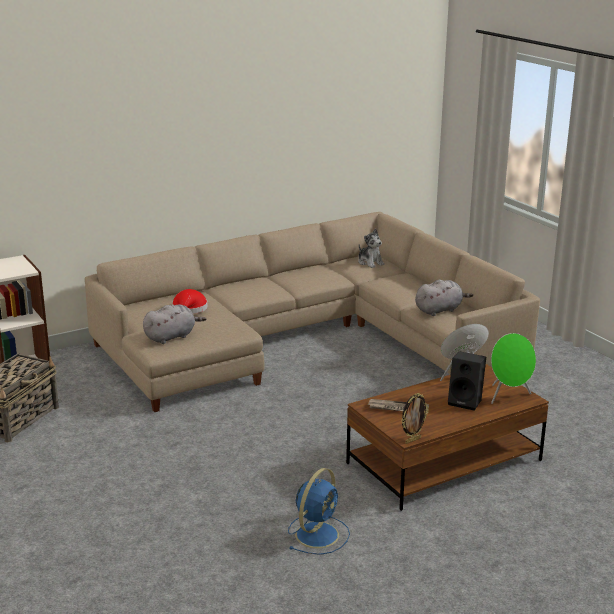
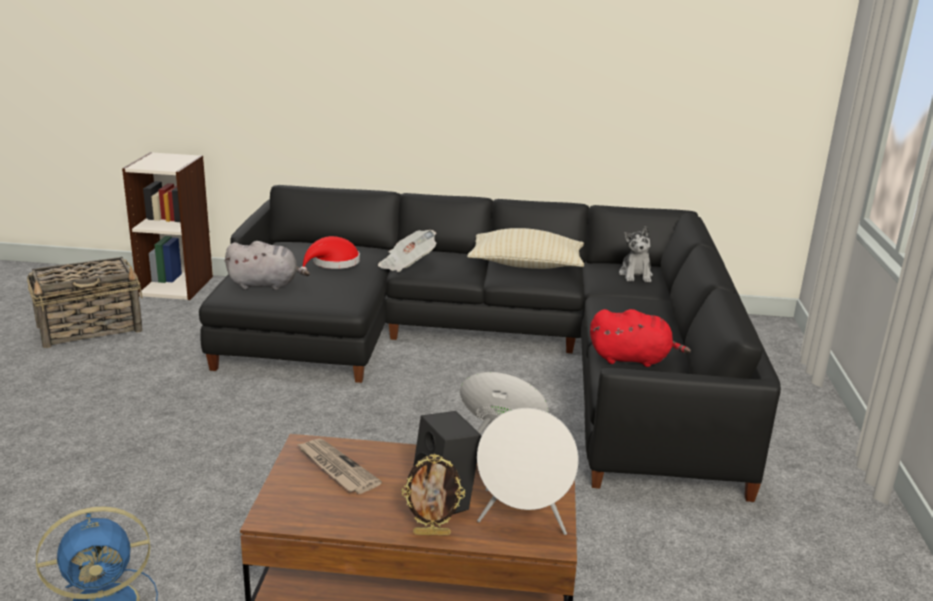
camera: 35 degrees right, 0 degrees up
(232, 297) = (407, 265): none -> newspaper
(302, 275) = (526, 265): none -> beige pillow
(306, 339) = (496, 350): beige sofa -> black sofa
(412, 440) = (270, 524): picture frame -> picture frame (432, 533)
(439, 310) = (633, 359): grey plush toy -> red plush toy
(508, 396) = (523, 522): green speaker -> white speaker

